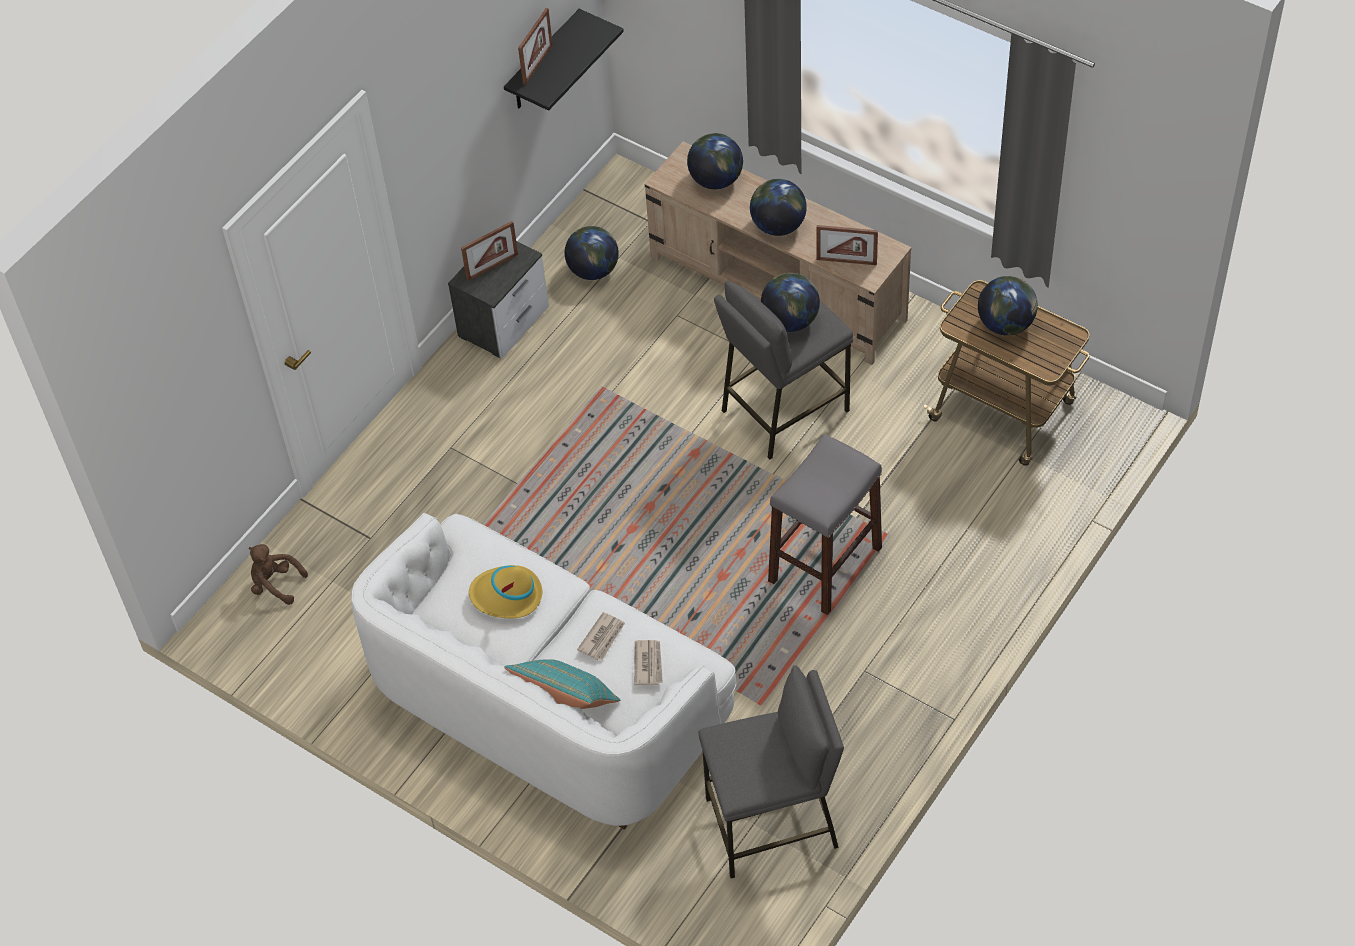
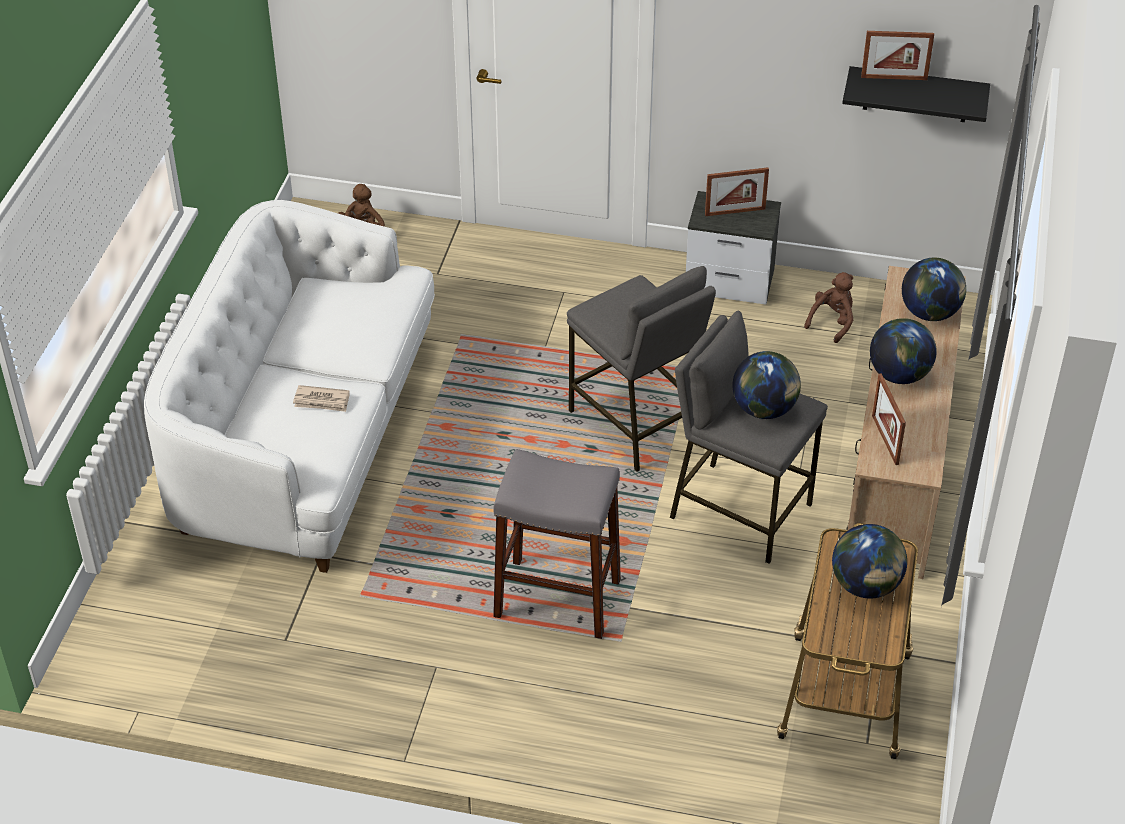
camera: 65 degrees right, 10 degrees down
(492, 267) = (735, 212): picture frame -> picture frame turned 45 degrees counterclockwise
(506, 596) = (344, 324): yellow hat -> none
(566, 703) = (239, 399): turquoise pillow -> none
(593, 270) = (832, 322): globe -> brown plush toy
(648, 663) = (304, 441): newspaper -> none
(772, 824) = (222, 643): grey stool -> grey stool (636, 424)

